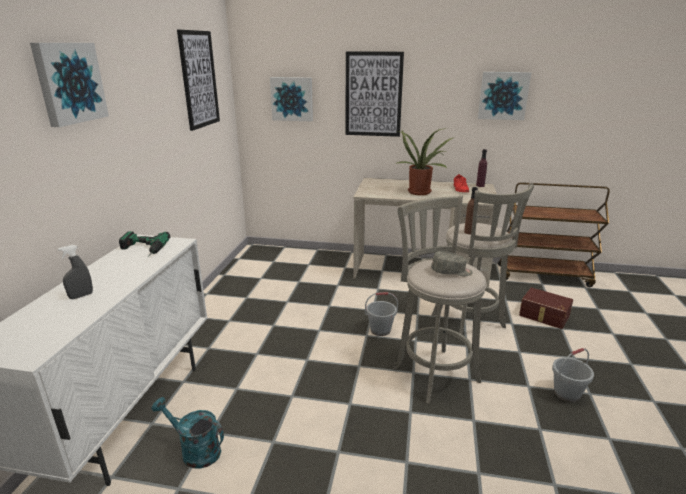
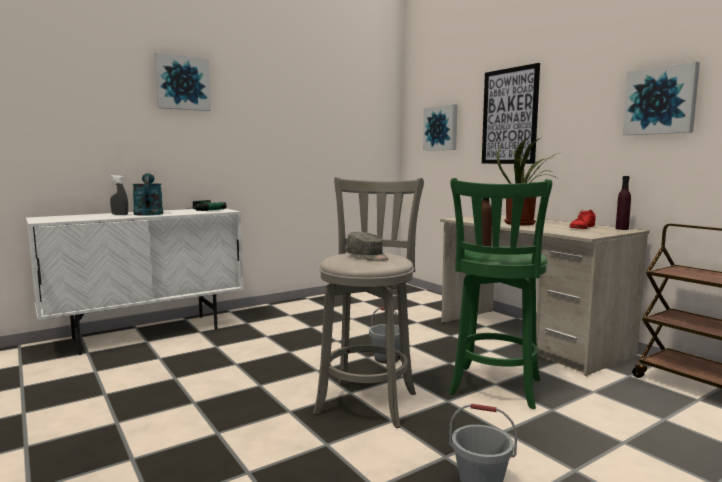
camera: 45 degrees right, 15 degrees down
(195, 450) = (135, 361): turquoise watering can -> turquoise watering can (148, 213)
(199, 79) = (343, 105): picture -> none
(470, 323) = (494, 389): grey stool -> green stool
(544, 316) = (621, 423): brown storage box -> none

